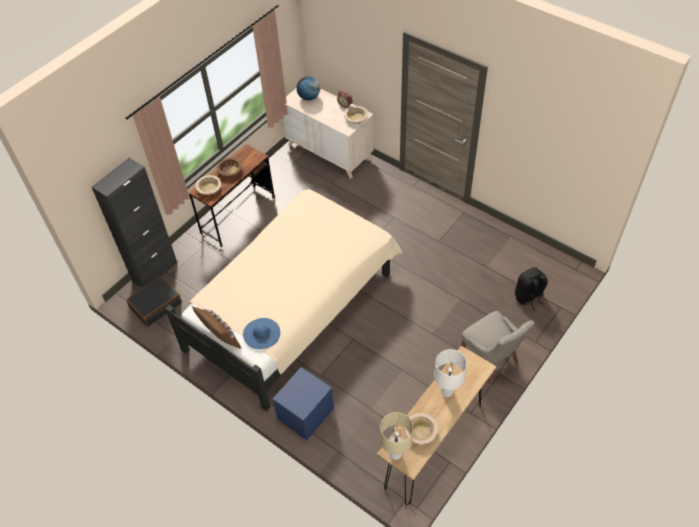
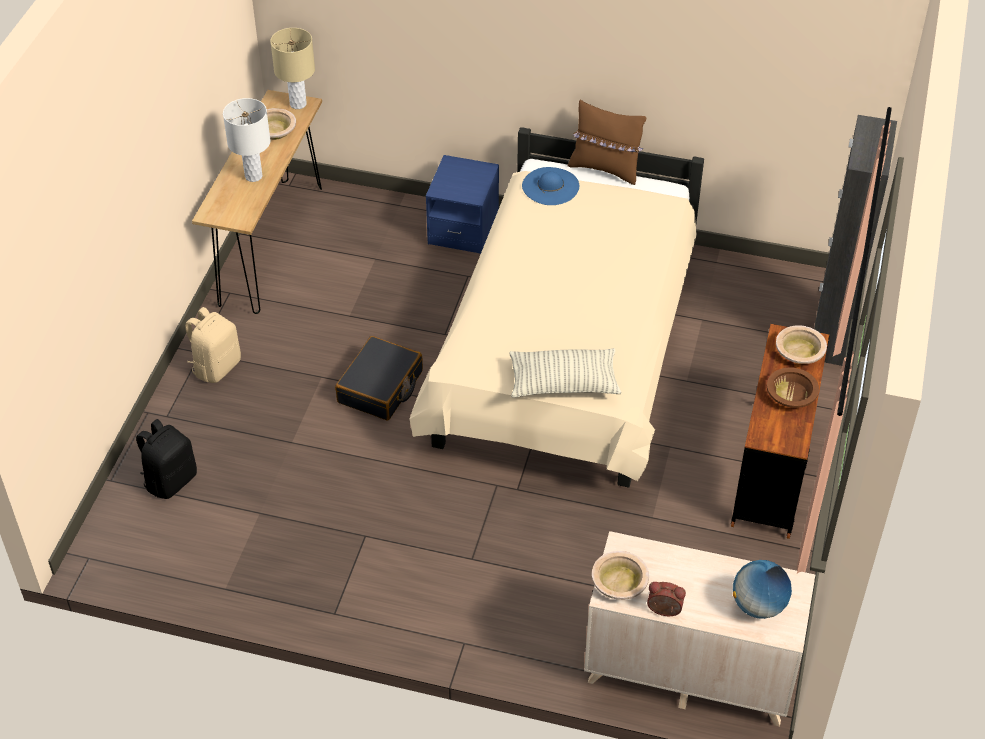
camera: 155 degrees right, 5 degrees down
(155, 305) = (783, 291): black suitcase -> black suitcase (380, 387)
(327, 210) = (563, 383): none -> pillow
(490, 359) = (216, 367): grey chair -> beige backpack

